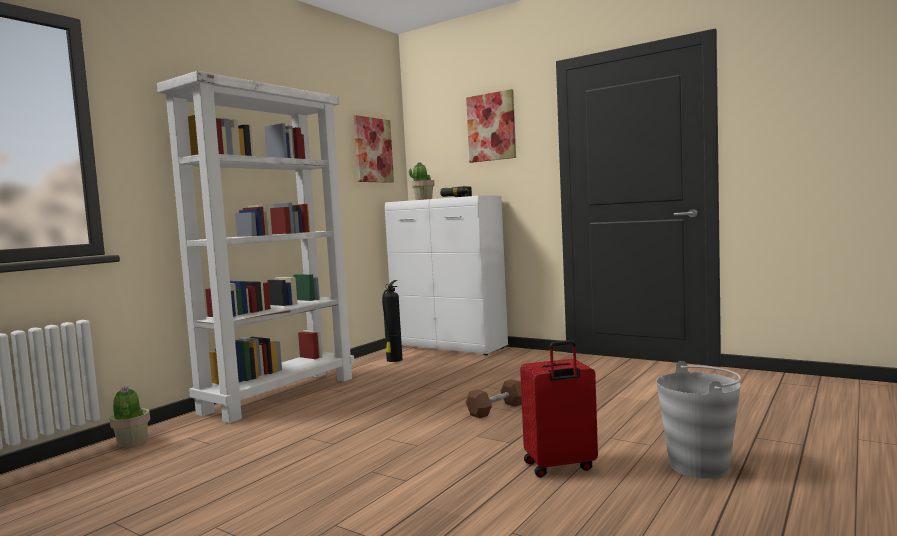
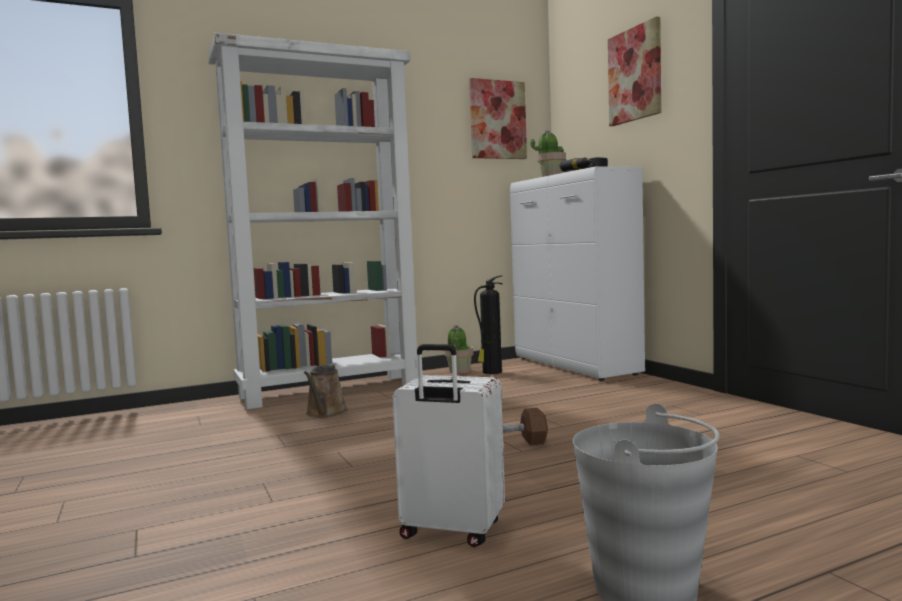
camera: 30 degrees right, 0 degrees up
(132, 443) = (156, 412): potted plant -> potted plant (459, 371)
(314, 413) = (325, 413): none -> brown watering can
(560, 466) = (451, 532): red suitcase -> white suitcase

